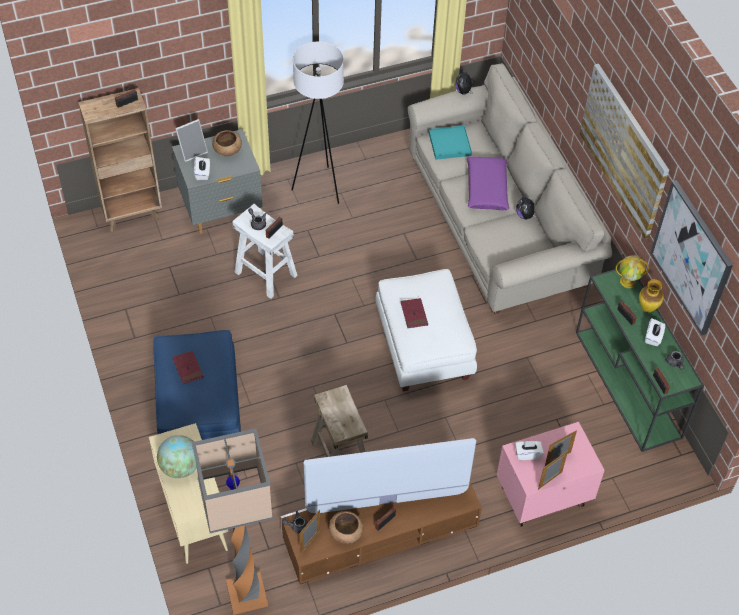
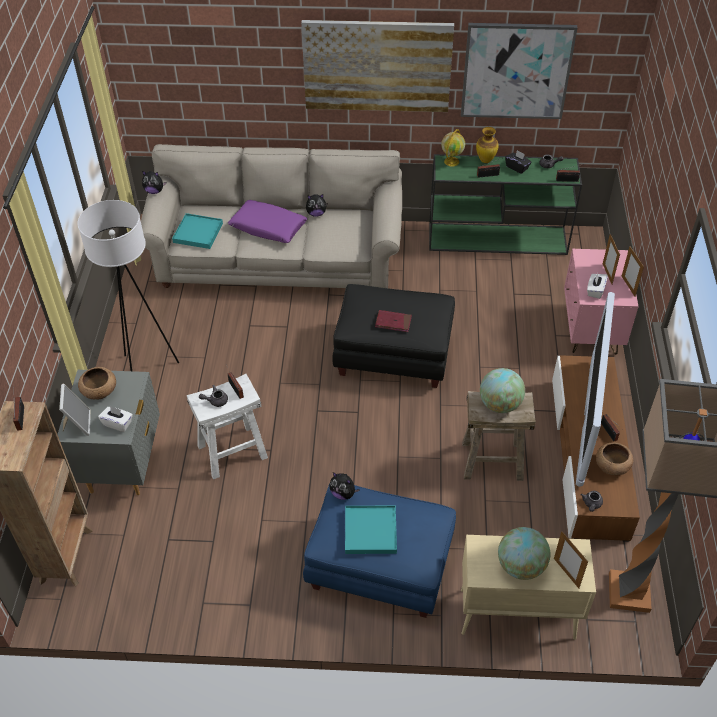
camera: 65 degrees left, 5 degrees down
(188, 368) = (370, 531): red book -> turquoise tray
(217, 340) = (343, 493): none -> plush toy
(310, 541) = (613, 498): picture frame -> picture frame (566, 573)
(343, 412) = (500, 404): none -> globe
(423, 347) = (392, 356): white ottoman -> black ottoman
(653, 337) = (517, 167): white tissue box -> black tissue box

